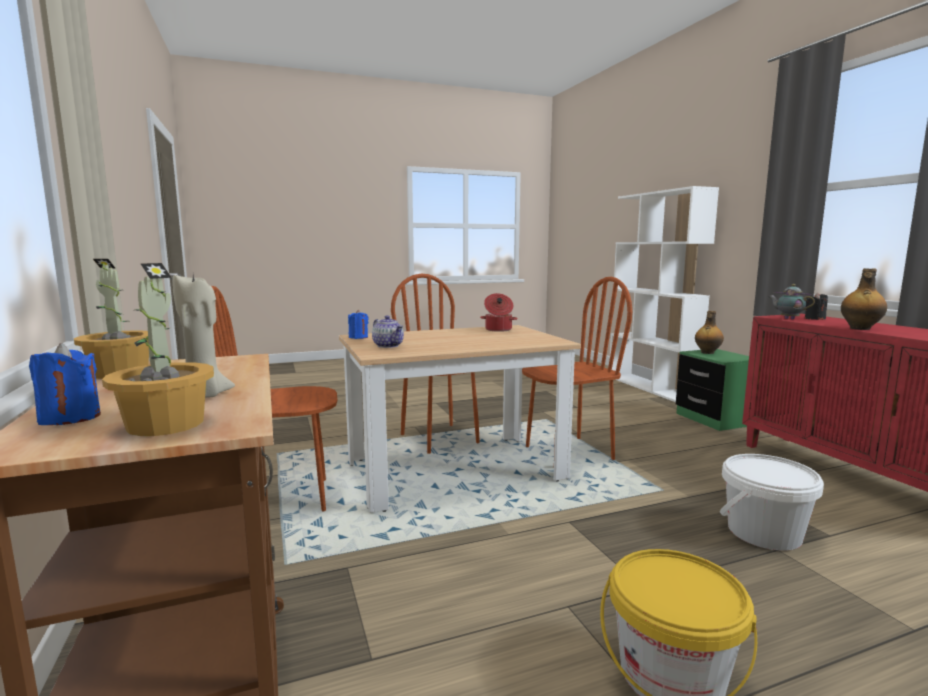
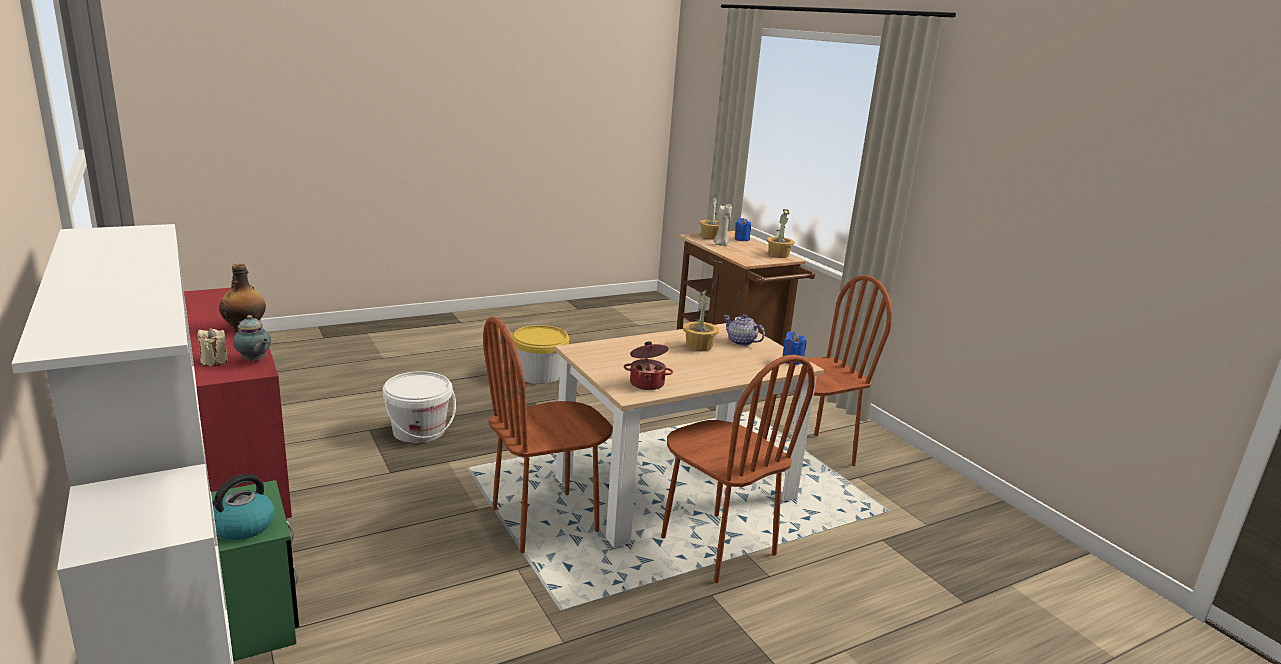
camera: 170 degrees right, 10 degrees up
(436, 343) = (699, 346): none -> potted plant
(707, 352) = (242, 527): bottle -> kettle
(815, 319) = (214, 361): black candle -> beige candle

